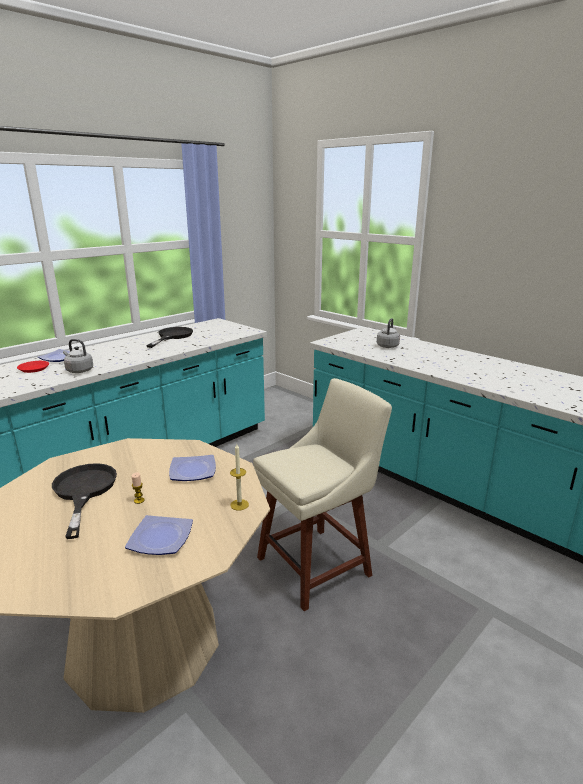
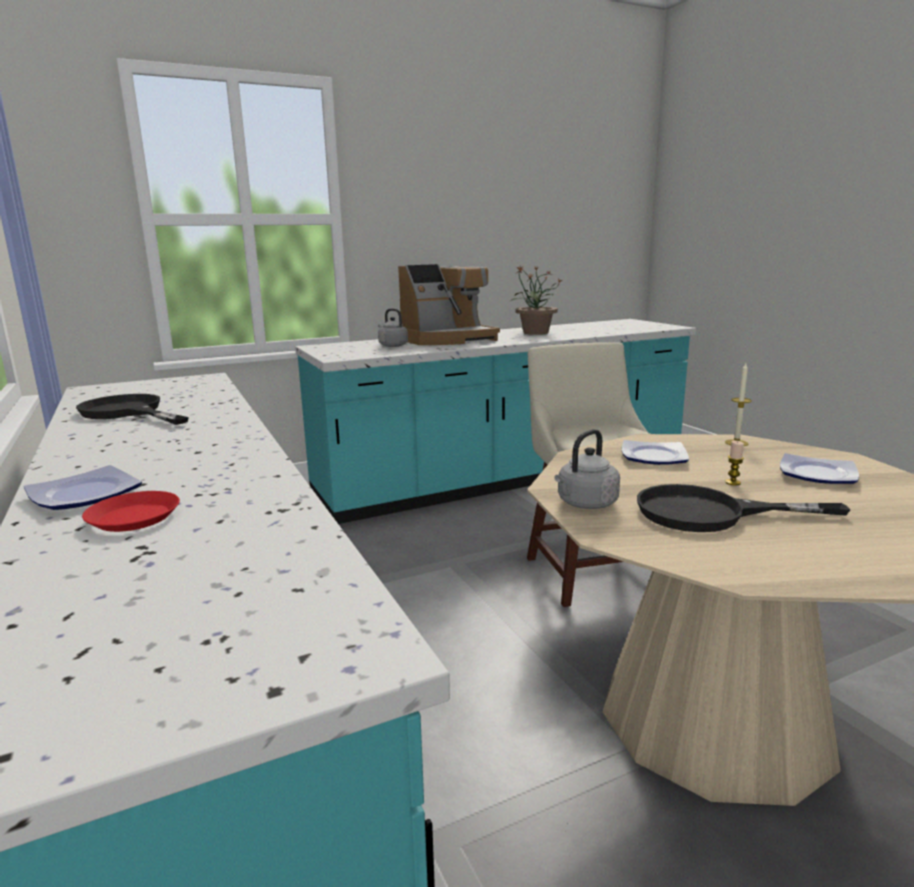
camera: 70 degrees left, 5 degrees down
(78, 370) = (237, 473): grey kettle -> grey kettle (585, 504)
(436, 355) = (447, 339): none -> coffee machine
(521, 377) = (535, 333): none -> potted plant

